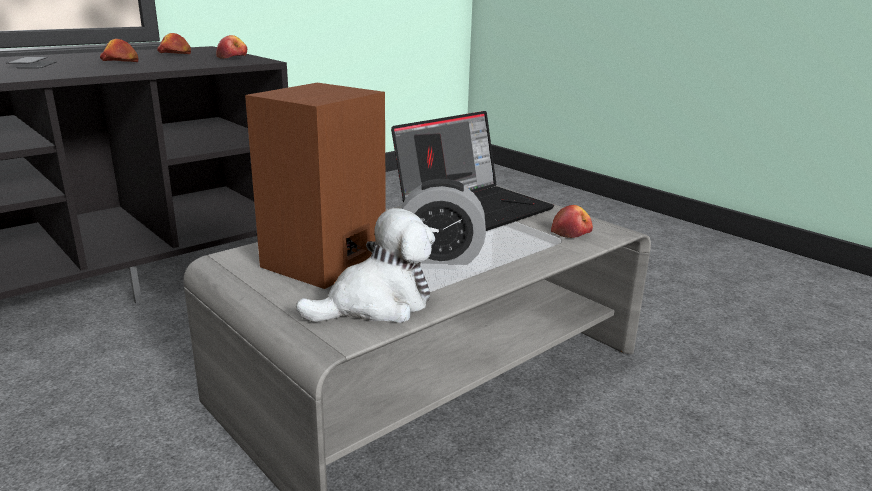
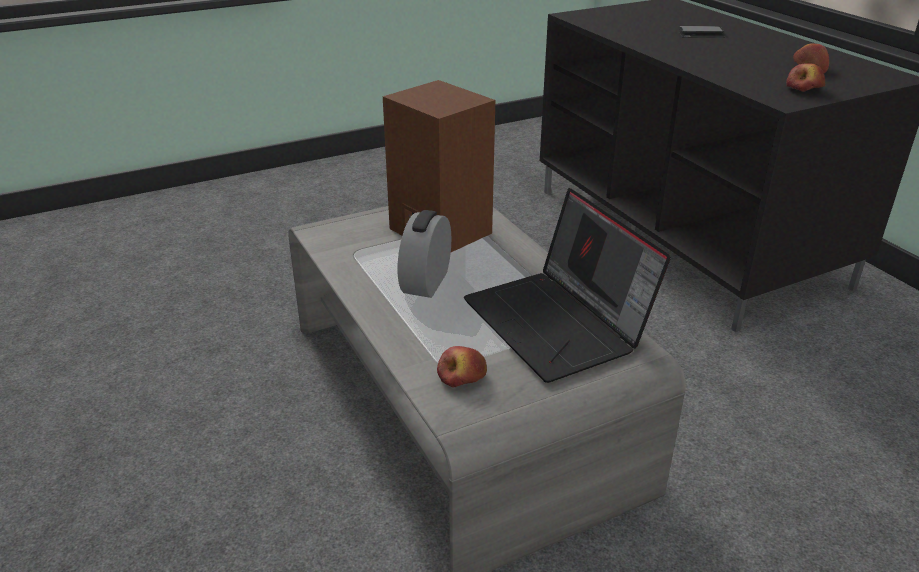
camera: 105 degrees right, 10 degrees up
(120, 63) = (726, 54): apple -> none
(377, 304) = (353, 245): plush toy -> none

